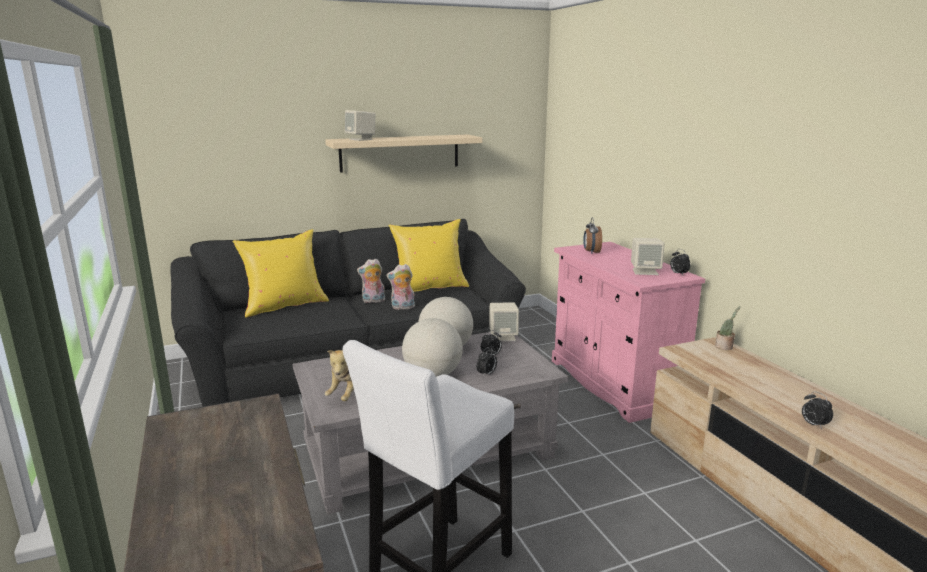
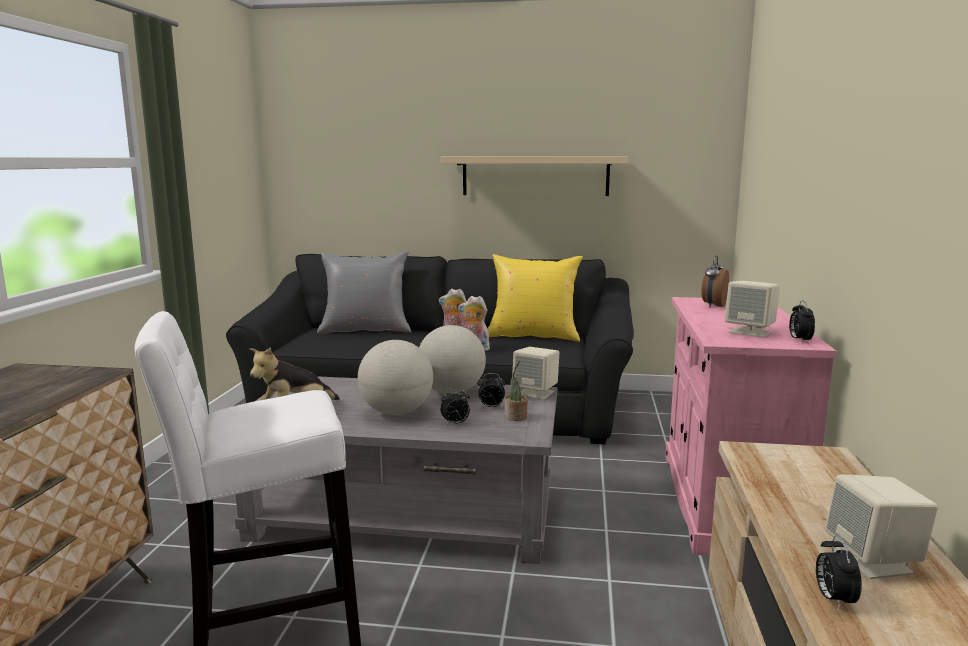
camera: 30 degrees right, 5 degrees down
(284, 305) = (365, 330): yellow pillow -> grey pillow
(361, 139) = (481, 156): beige speaker -> beige speaker (874, 561)
(725, 347) = (833, 462): potted plant -> potted plant (516, 417)

